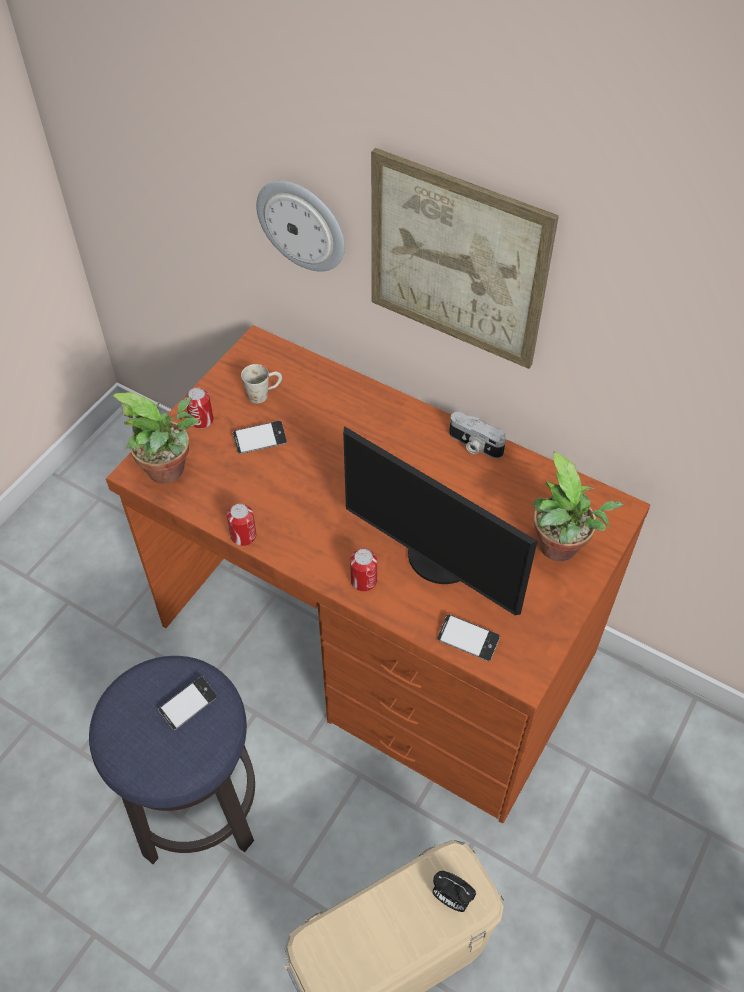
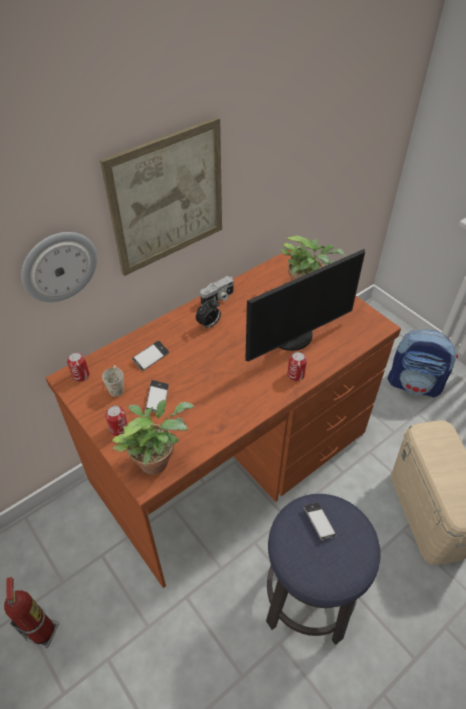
camera: 70 degrees left, 5 degrees down
(83, 528) = (43, 631): none -> fire extinguisher
(243, 536) = (235, 428): can -> can (81, 375)
(451, 898) = (441, 440): alarm clock -> alarm clock (209, 324)
(468, 640) = (352, 341): phone -> phone (151, 357)
(664, 898) = (414, 384): none -> backpack

